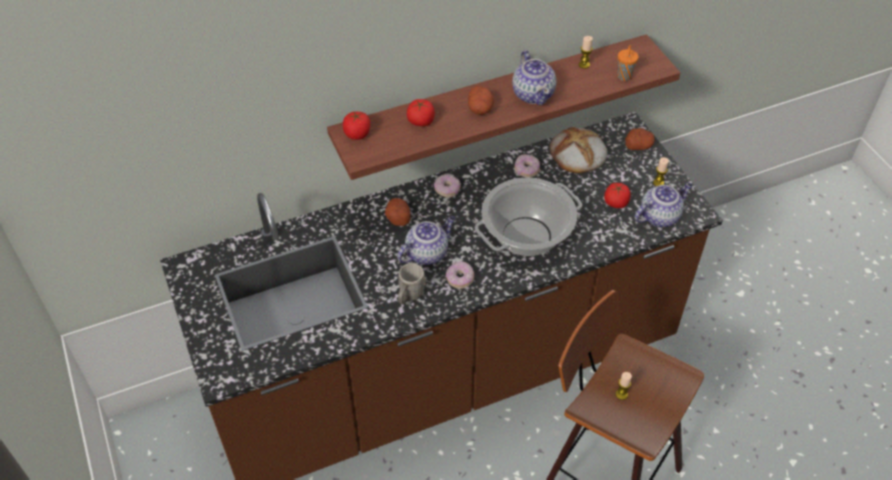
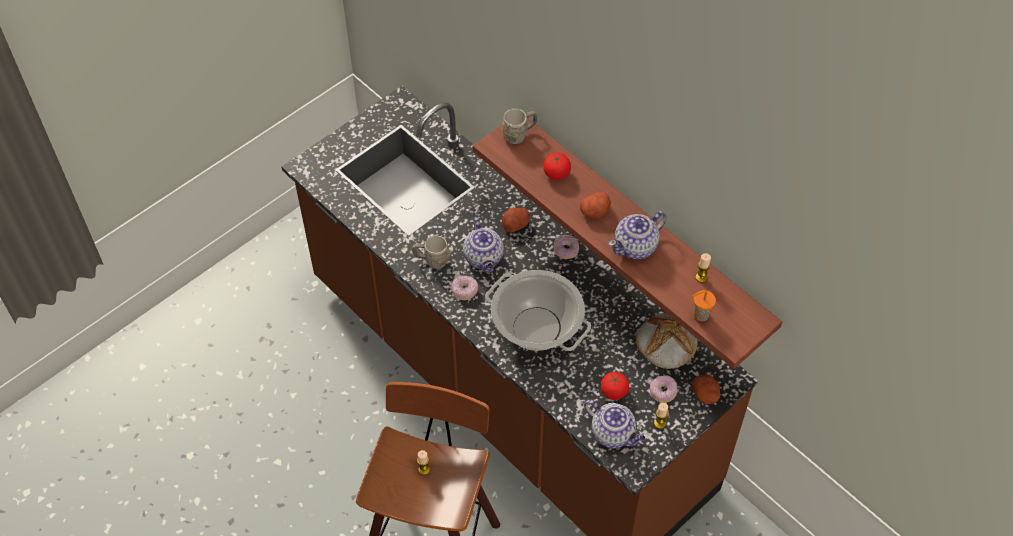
camera: 70 degrees right, 5 degrees up
(357, 134) = (519, 134): tomato -> grey mug
(427, 253) = (484, 258): teapot -> teapot turned 45 degrees clockwise
(526, 170) = (622, 306): donut -> donut (662, 392)

